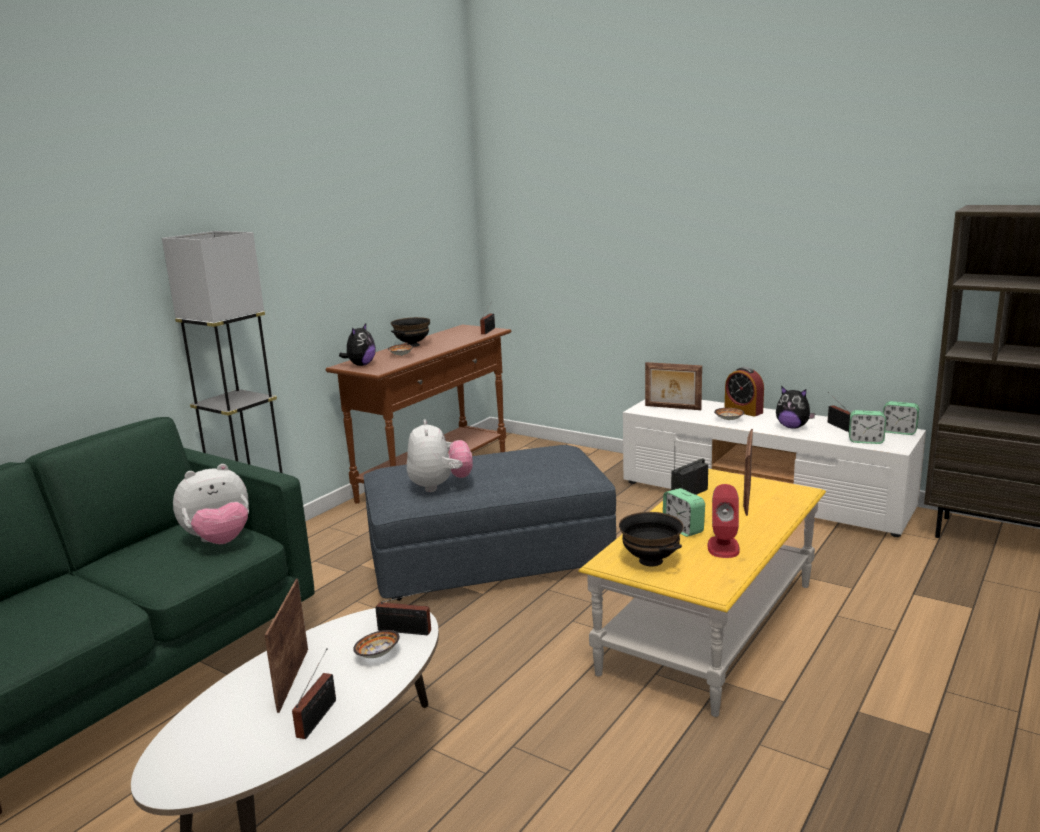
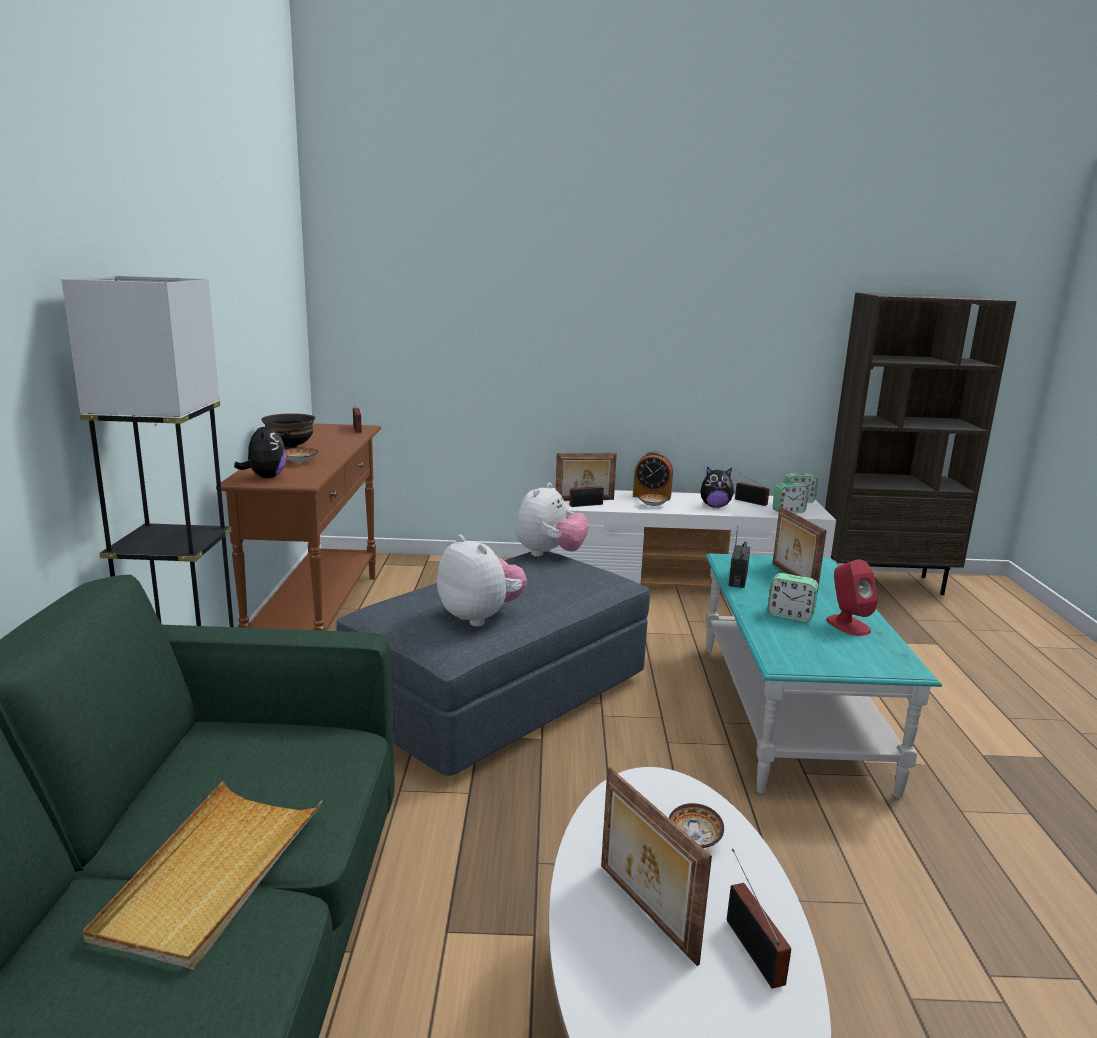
camera: 35 degrees left, 0 degrees up
(113, 587) = (212, 875): none -> beige tray
(219, 541) = (290, 753): plush toy -> plush toy (549, 554)
(407, 631) = (681, 800): radio -> radio (588, 505)
(650, 561) = (814, 652): black bowl -> none
(710, 627) = (789, 713): yellow coffee table -> turquoise coffee table

